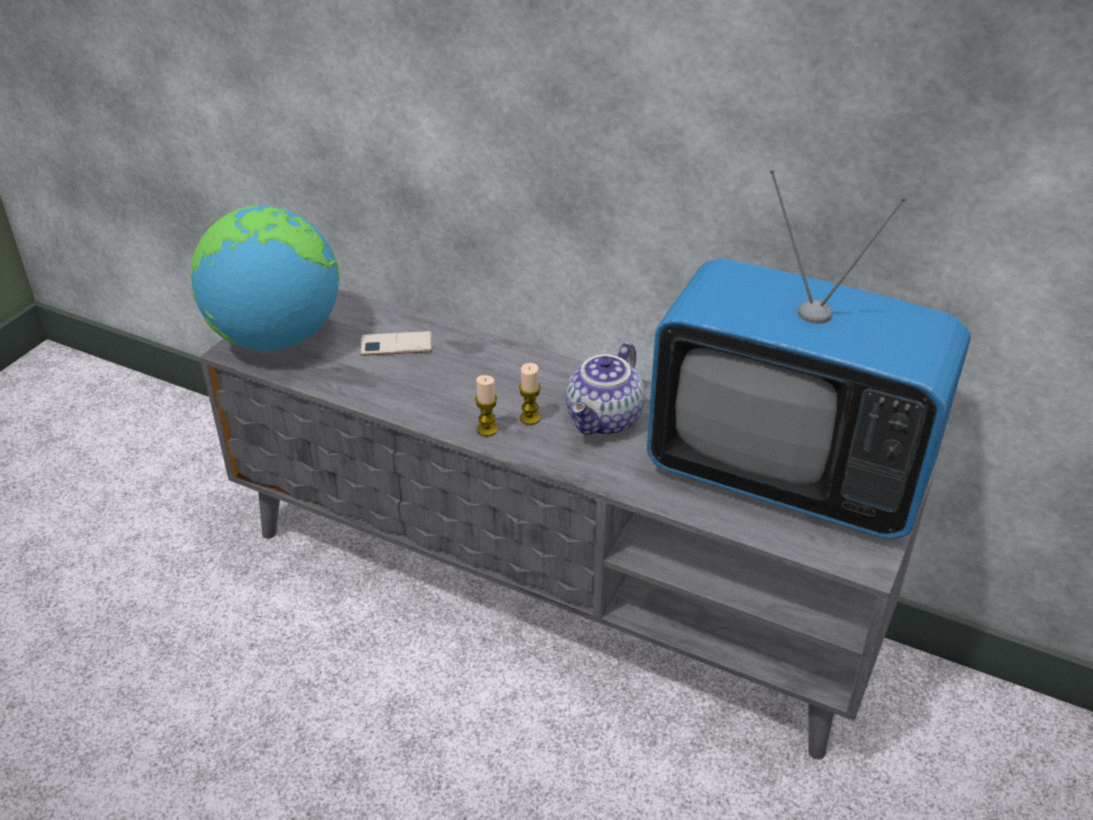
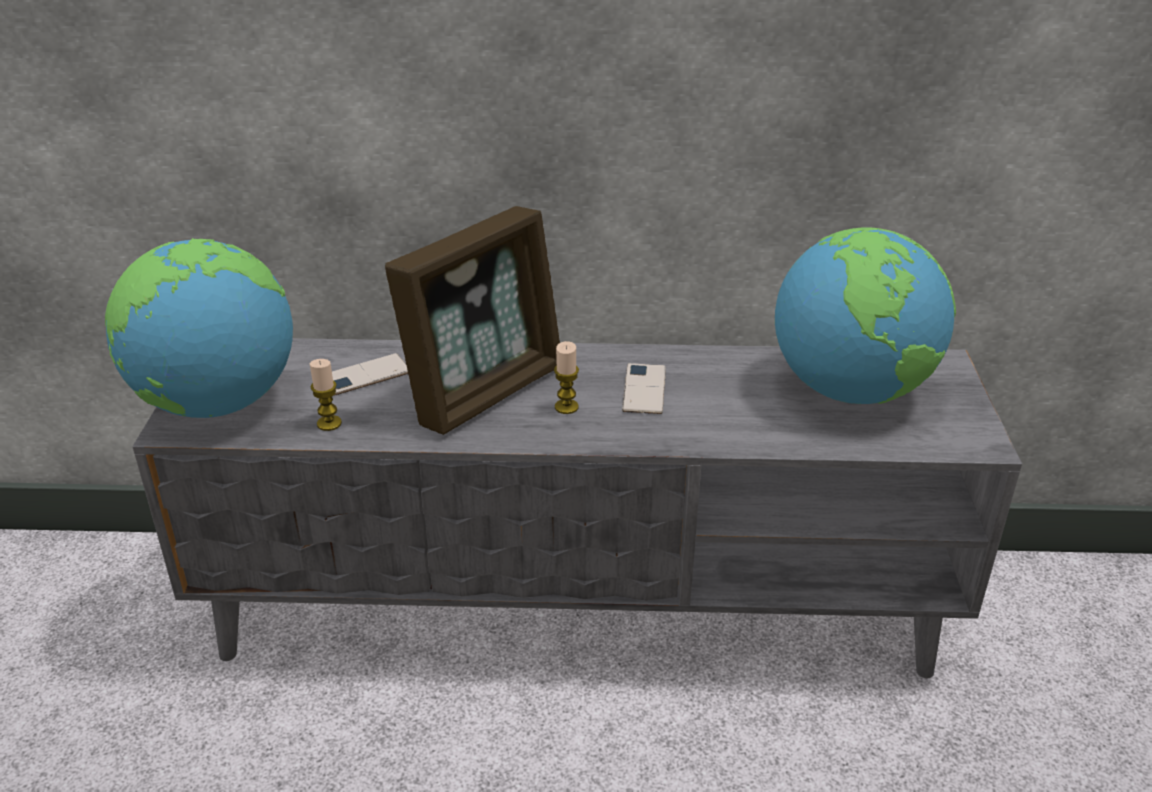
camera: 25 degrees left, 5 degrees down
(476, 385) = (485, 391): none -> picture frame
(487, 429) = (530, 429): candle -> candle (329, 423)
(605, 420) = (644, 389): teapot -> phone
(788, 474) = (851, 390): television -> globe

